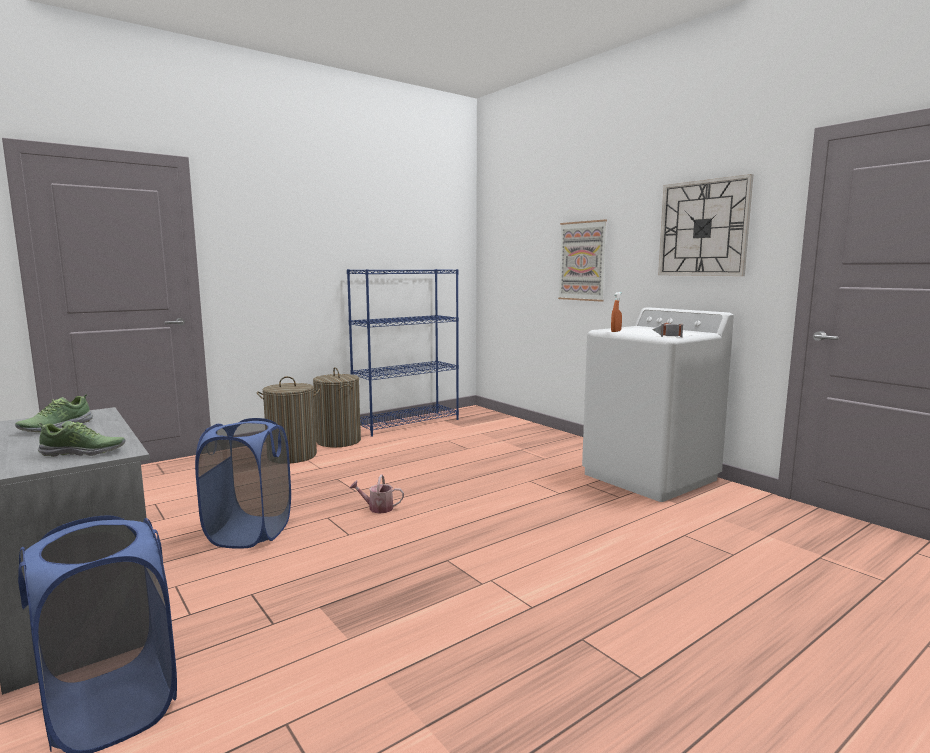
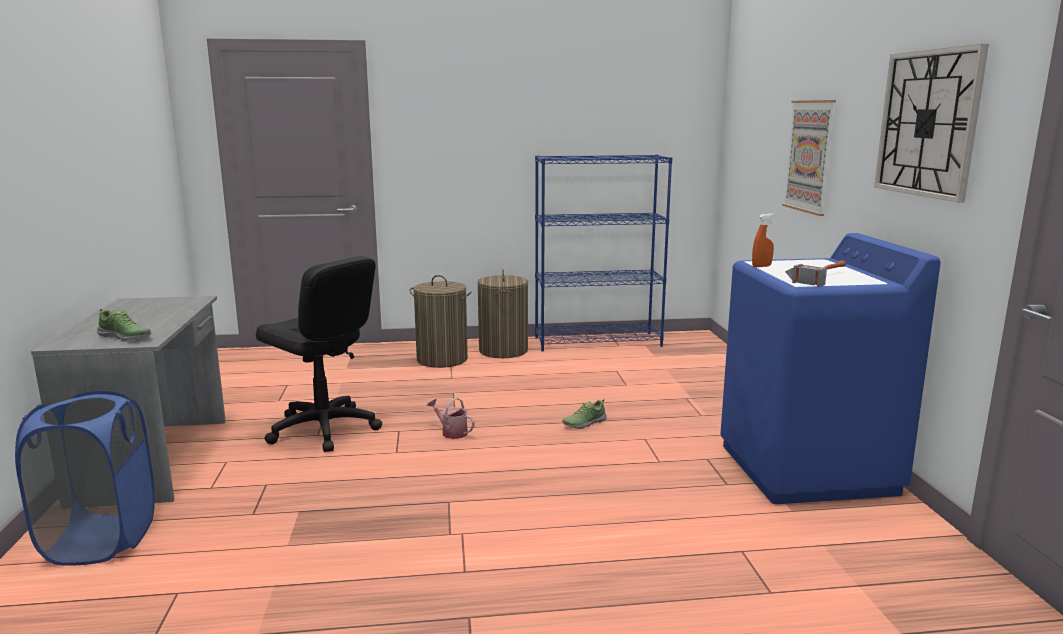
camera: 30 degrees right, 5 degrees up
(56, 427) = (150, 309): shoe -> shoe (584, 423)
(249, 532) = (323, 429): blue laundry basket -> black office chair
(650, 477) = (807, 469): white washing machine -> blue washing machine

